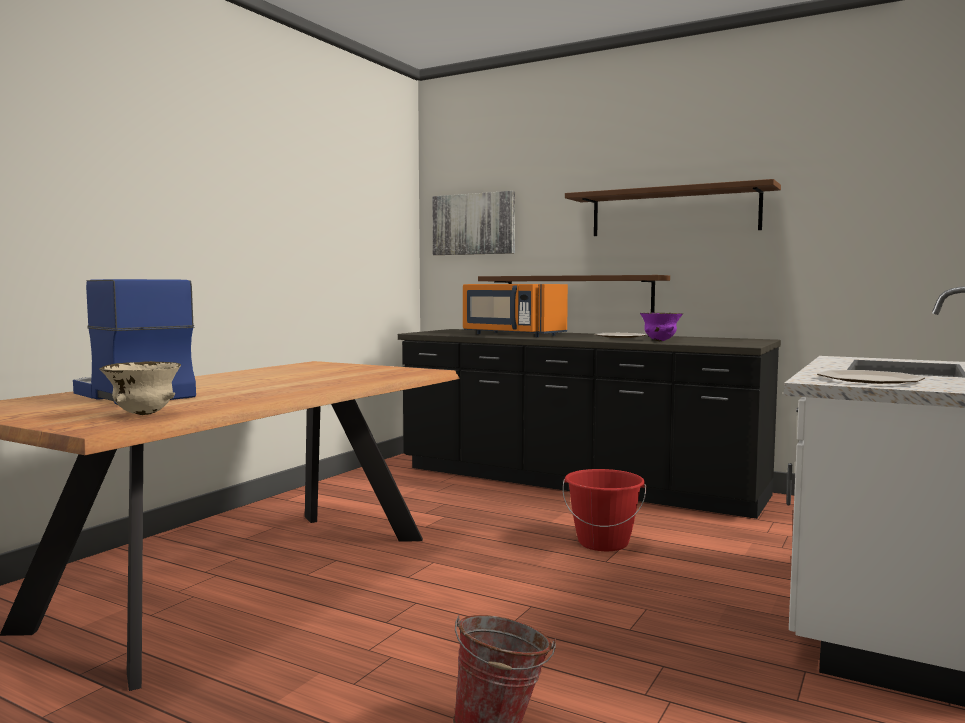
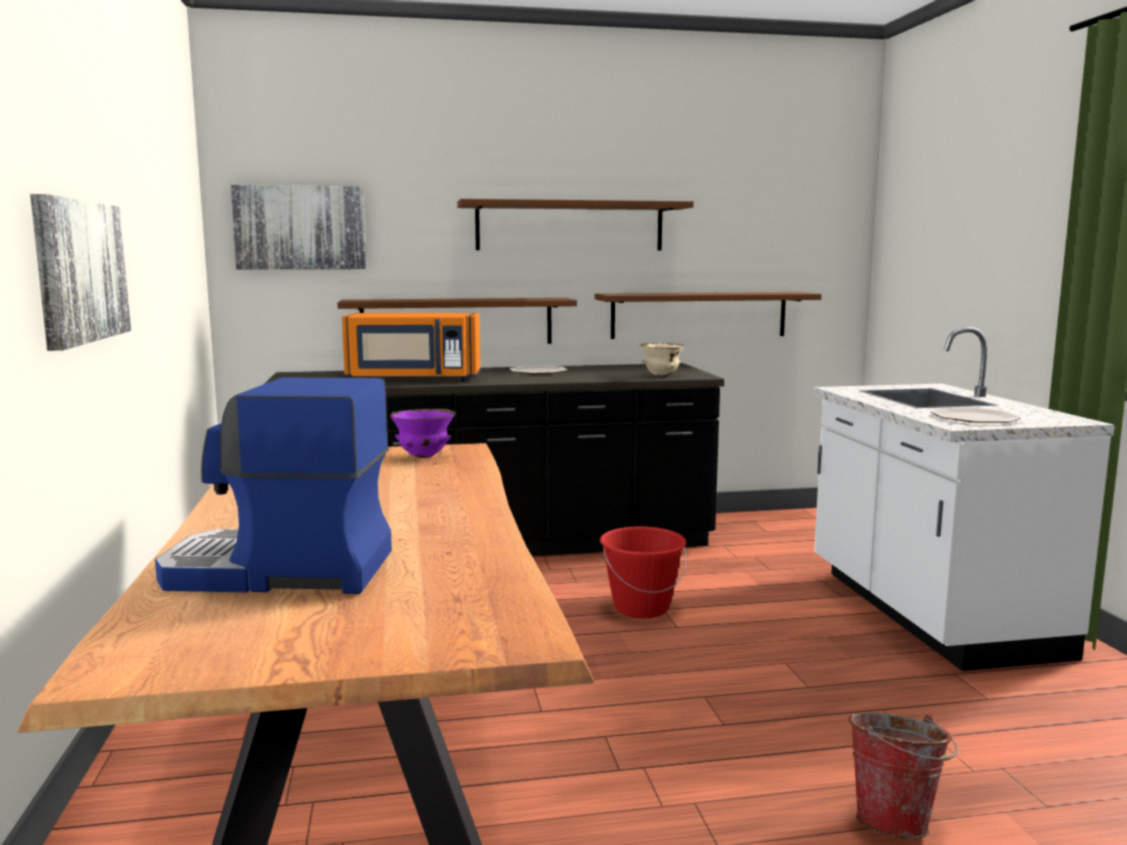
camera: 40 degrees left, 5 degrees up
(143, 414) = (469, 600): beige bowl -> beige bowl (661, 375)
(213, 237) = (79, 271): none -> picture
(660, 341) = (608, 376): purple bowl -> purple bowl (424, 456)
(802, 292) = (699, 315): none -> brown shelf

